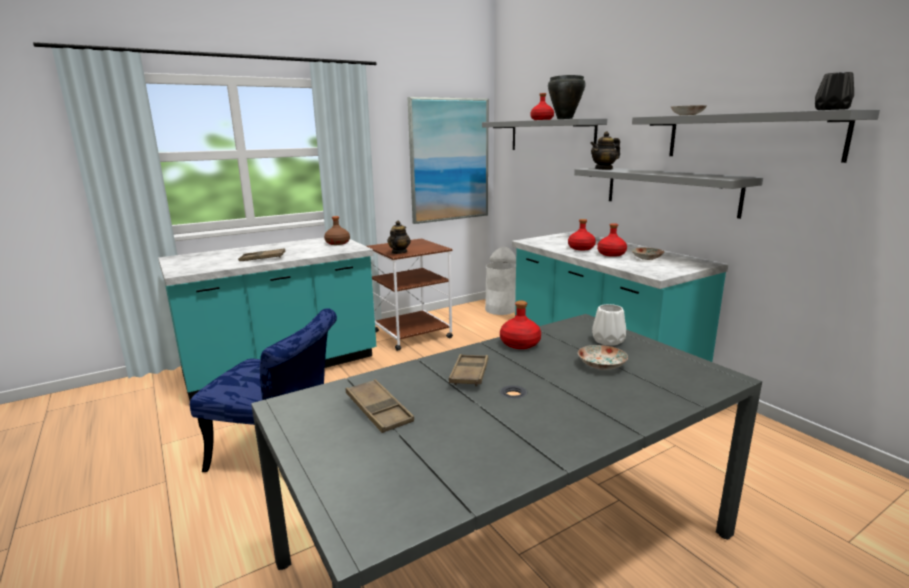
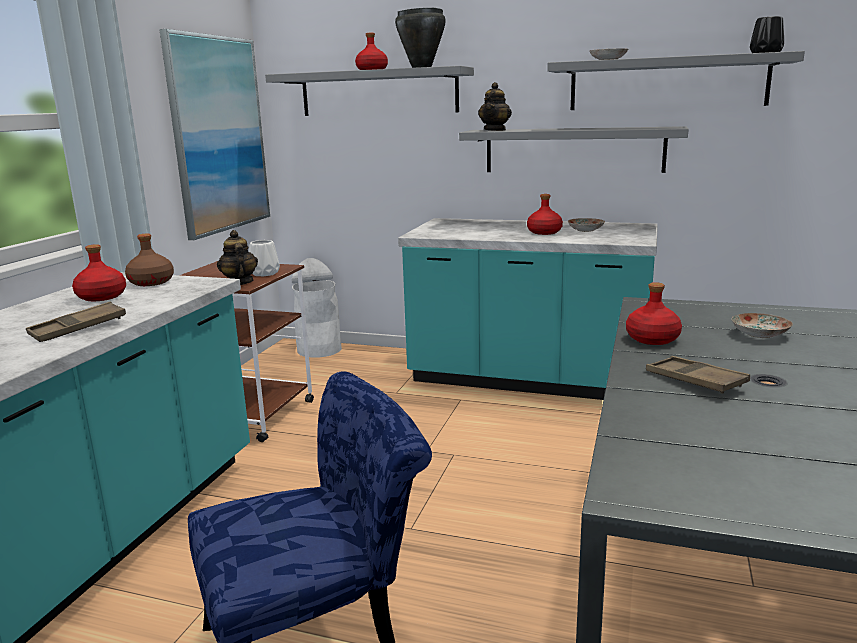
camera: 40 degrees left, 0 degrees up
(379, 410) = (728, 448): brown tray -> none
(581, 248) = (498, 232): red bottle -> red bottle (101, 297)
(608, 340) = (706, 313): white vase -> white vase (265, 273)

